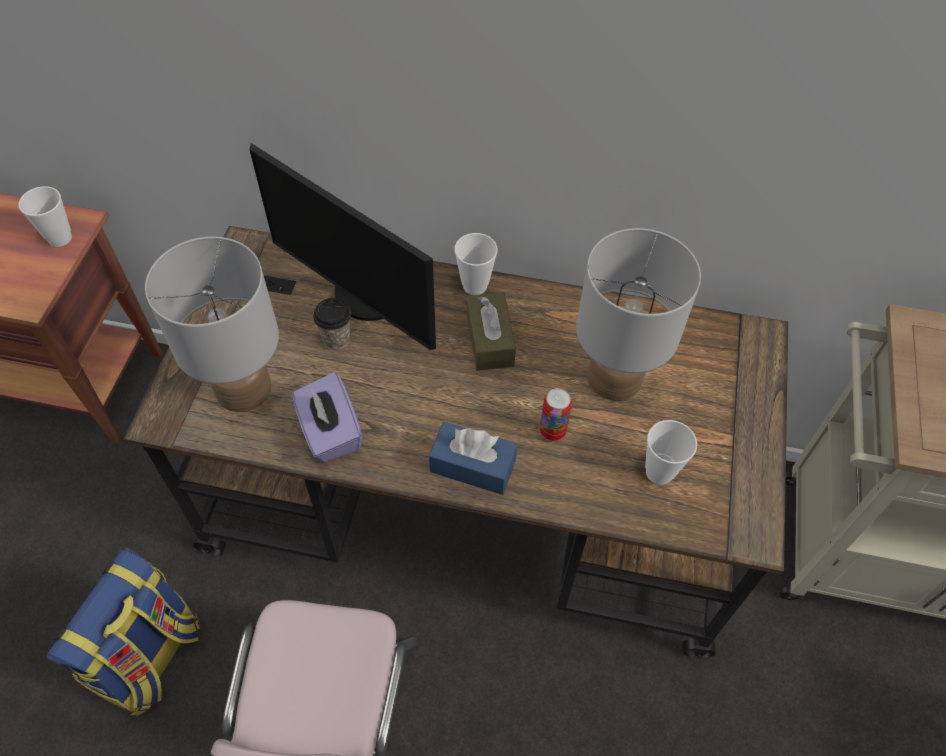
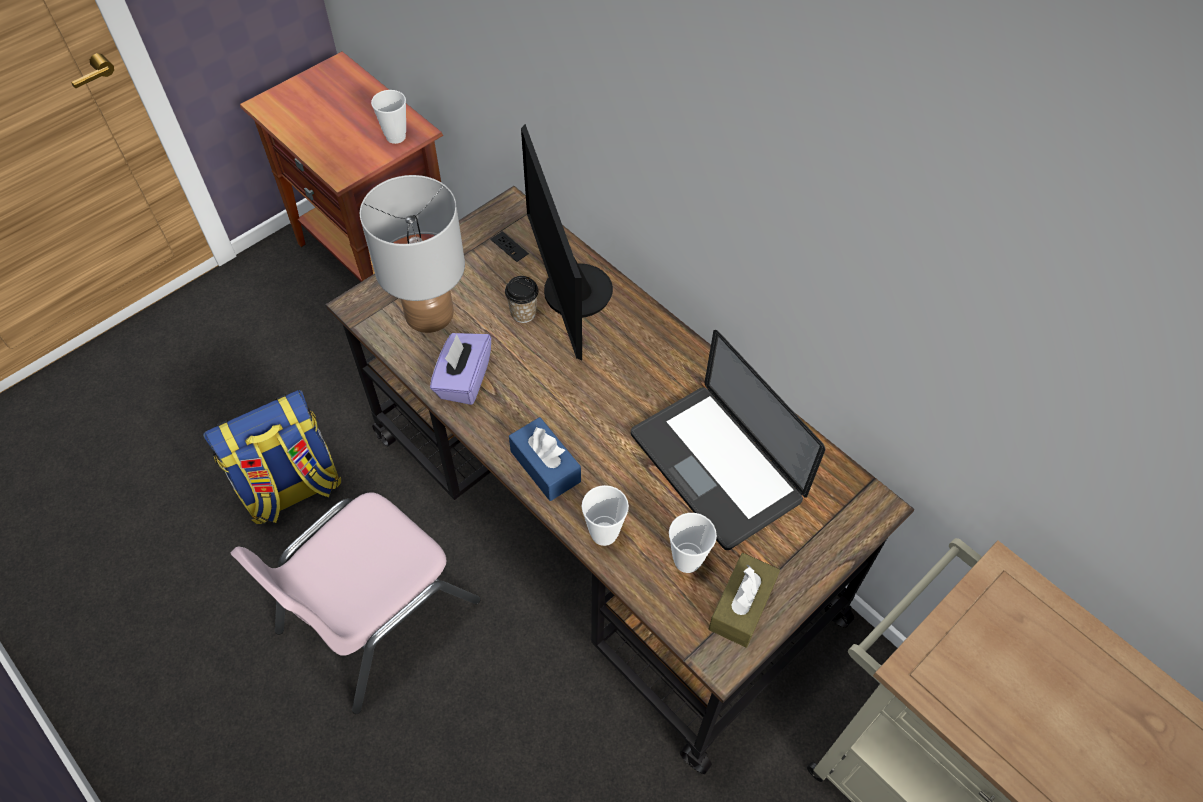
camera: 35 degrees right, 0 degrees up
(475, 286) = (662, 330): cup -> cup (604, 533)
(489, 340) = (638, 379): brown tissue box -> brown tissue box (742, 606)
(552, 431) = (628, 477): can -> none
(615, 378) = (715, 467): grey table lamp -> laptop

